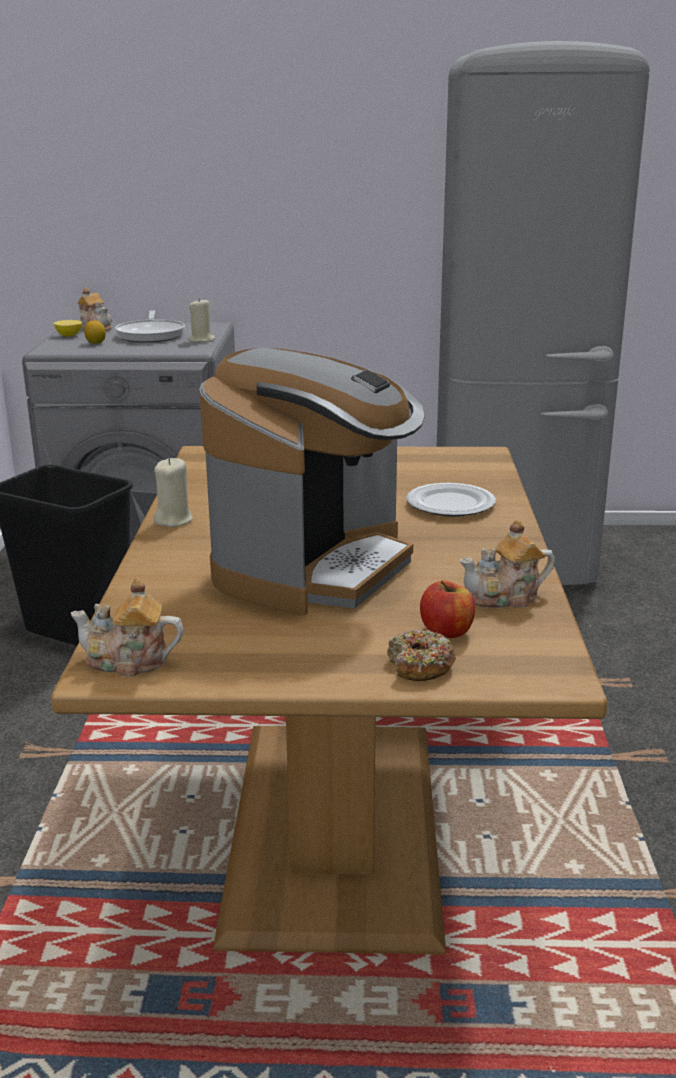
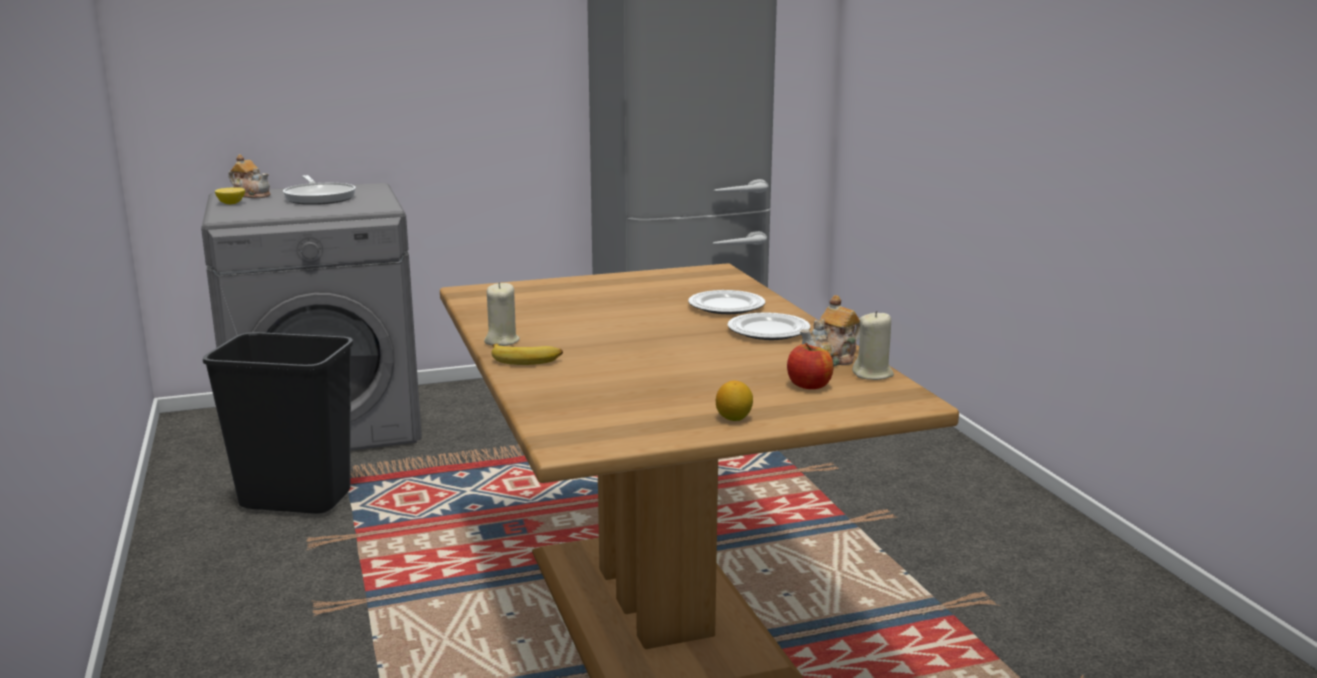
camera: 20 degrees left, 5 degrees down
(96, 343) = (270, 208): lemon -> lemon (734, 418)
(128, 662) = (580, 436): teapot -> none
(174, 548) = (526, 359): none -> banana
(202, 340) = (378, 198): beige candle -> beige candle (873, 374)
(315, 568) = (663, 359): coffee machine -> none
(420, 666) = (811, 408): donut -> none
(469, 545) = (769, 331): none -> plate

